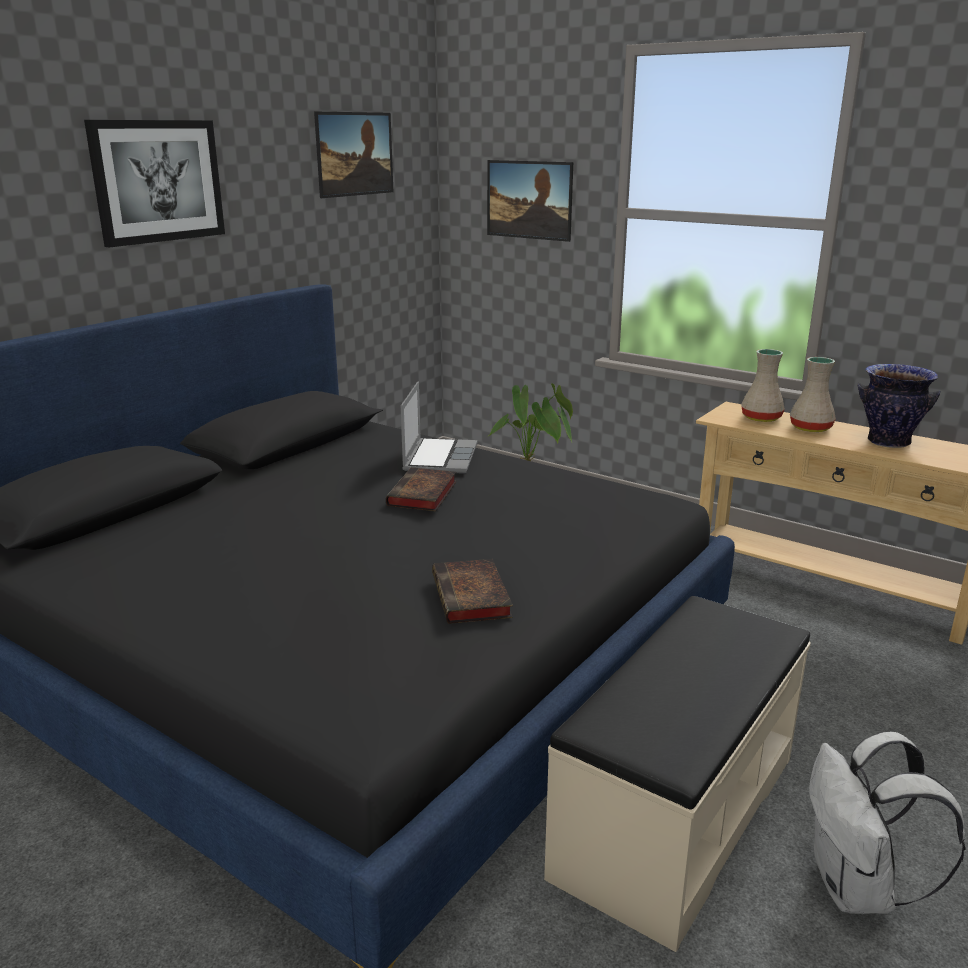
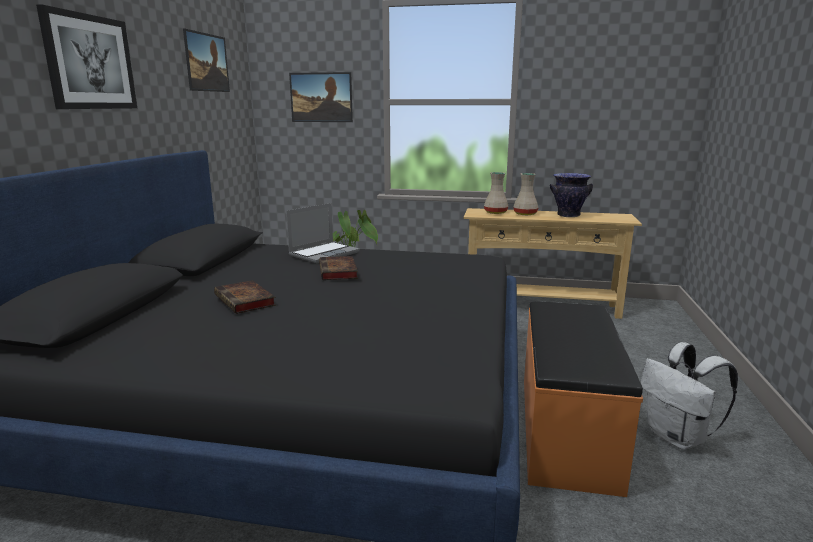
camera: 25 degrees left, 5 degrees down
(439, 457) = (324, 253): laptop -> laptop turned 60 degrees clockwise
(472, 598) = (437, 314): book -> book (246, 301)
(675, 814) = (565, 429): beige bench -> orange bench

